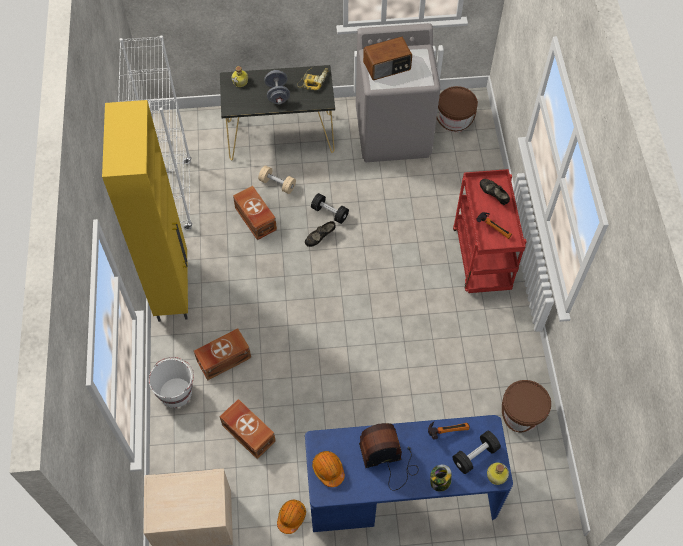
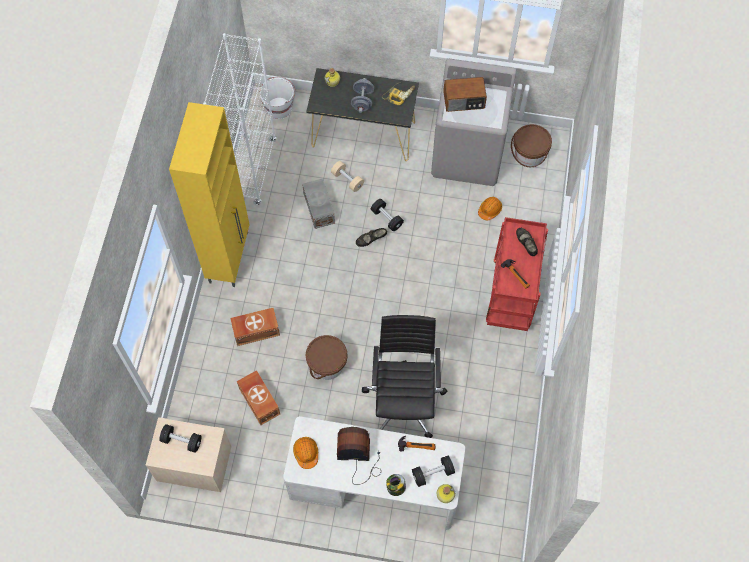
camera: 15 degrees right, 5 degrees up
(176, 391) = (208, 349): white bucket -> white bucket (279, 107)
(179, 495) = (182, 441): none -> black dumbbell
(255, 219) = (318, 209): brown storage box -> grey storage box
(291, 517) = (275, 482): orange hard hat -> orange hard hat (490, 210)
(401, 493) = (374, 486): blue desk -> white desk
(405, 393) = (404, 400): none -> black office chair
(521, 415) = (500, 446): brown bucket -> brown bucket (327, 365)

